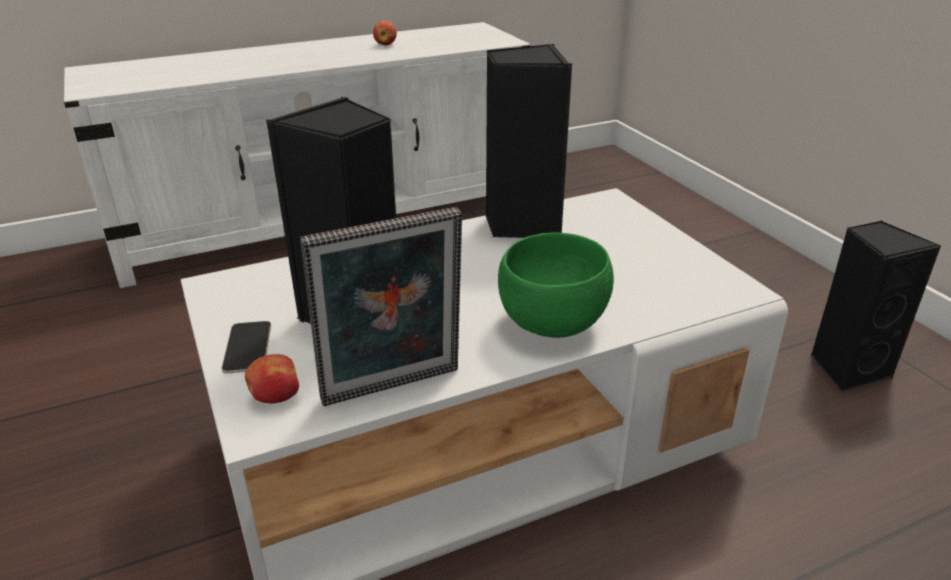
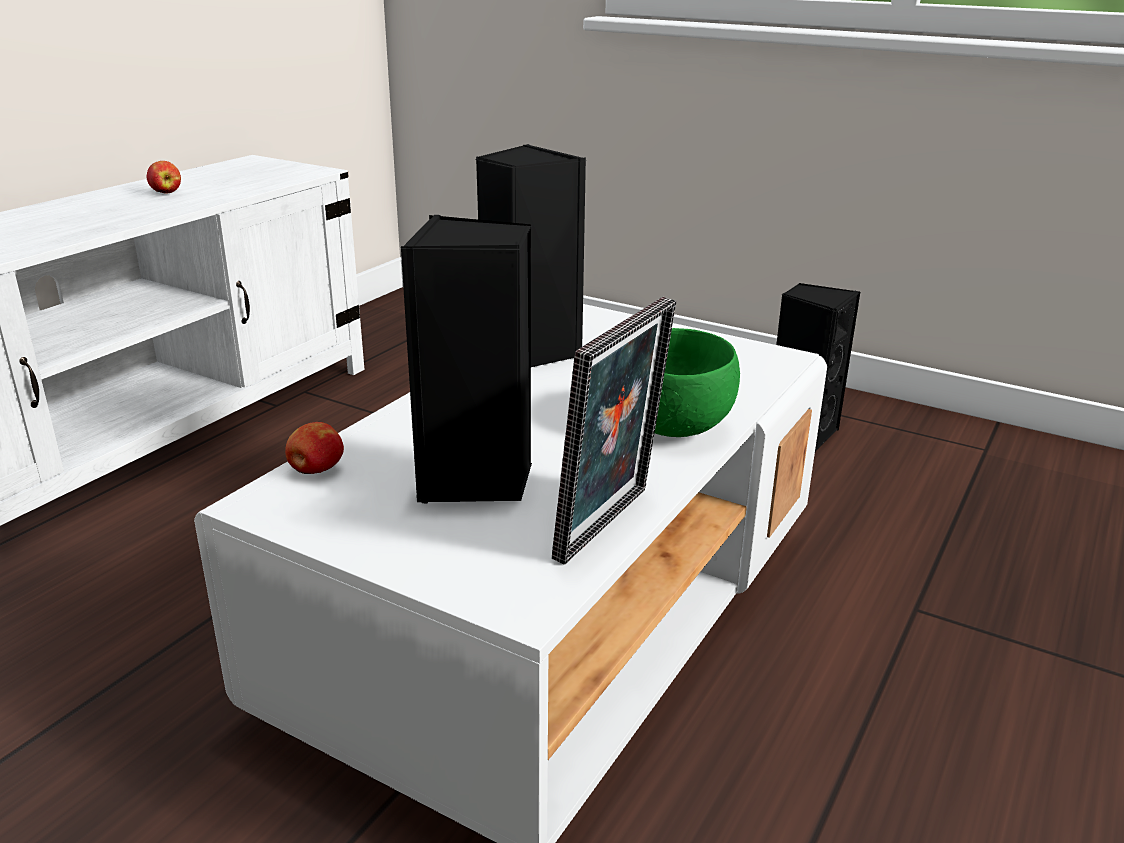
camera: 35 degrees left, 5 degrees down
(247, 348) = (401, 546): phone -> none
(275, 398) = (503, 577): apple -> apple (315, 470)

